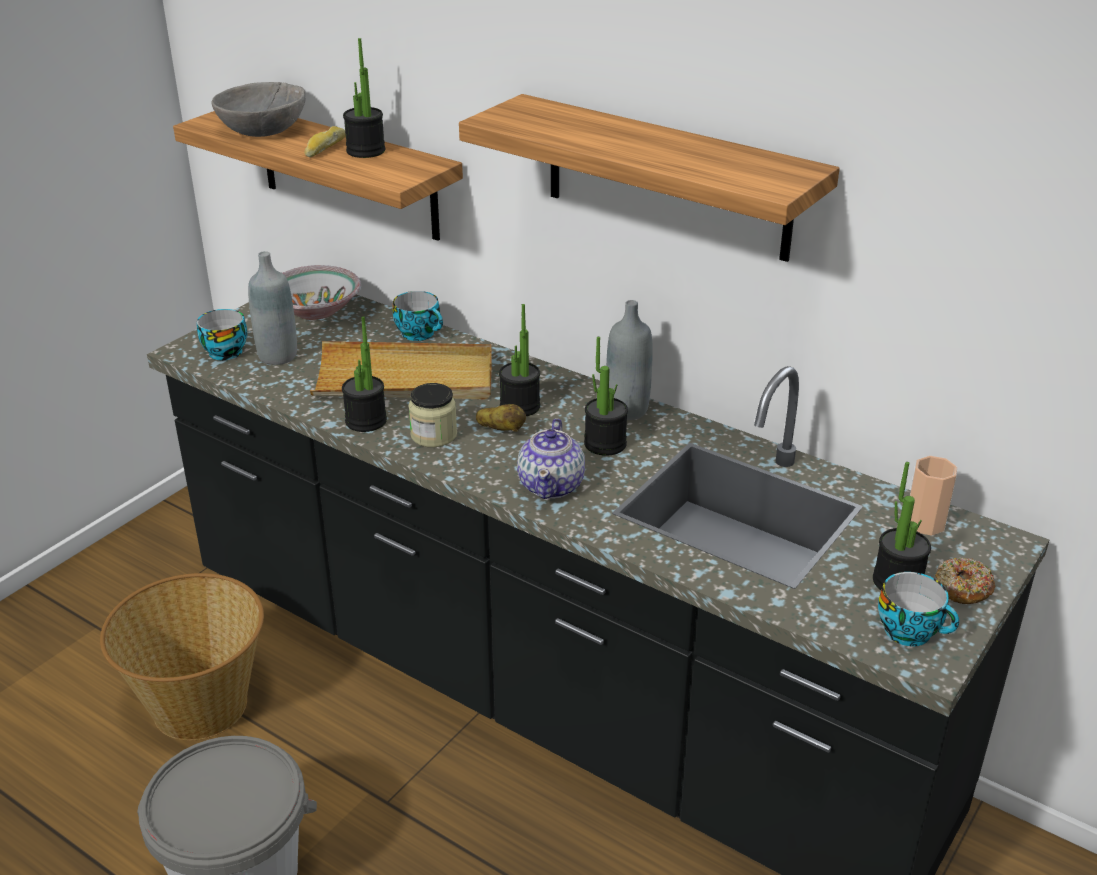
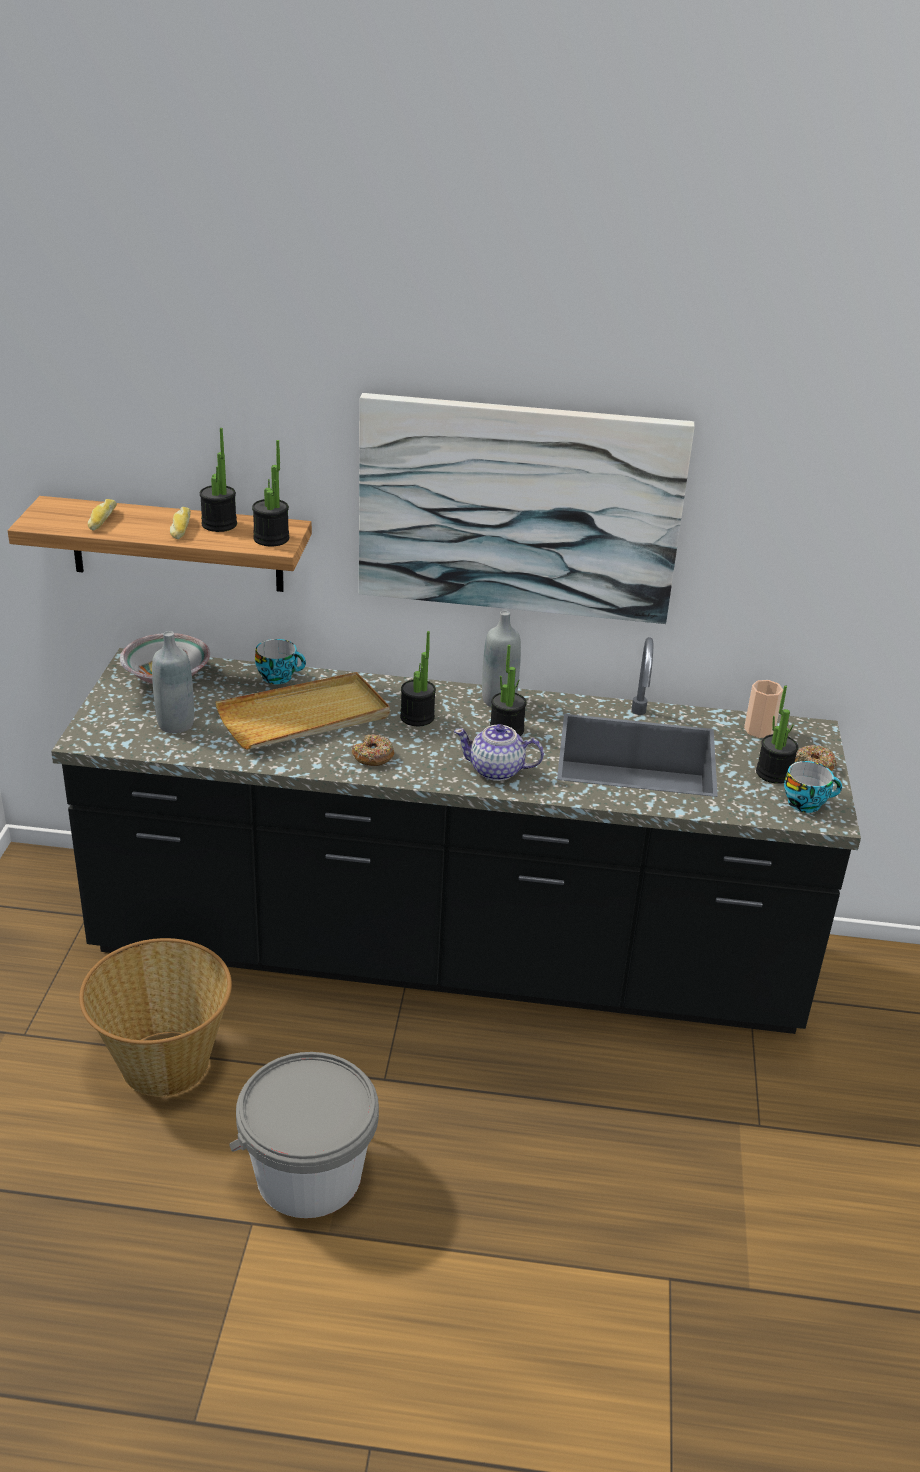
camera: 30 degrees left, 0 degrees up
(225, 351) = (123, 731): cup -> none
(263, 130) = (102, 520): grey bowl -> bread
(366, 421) = (307, 759): potted plant -> potted plant (271, 539)
(434, 435) = (373, 756): jar -> donut
(501, 430) = (421, 739): potato -> none
(552, 485) = (497, 771): teapot -> teapot turned 120 degrees clockwise
(667, 178) = (519, 509): shelf -> picture

